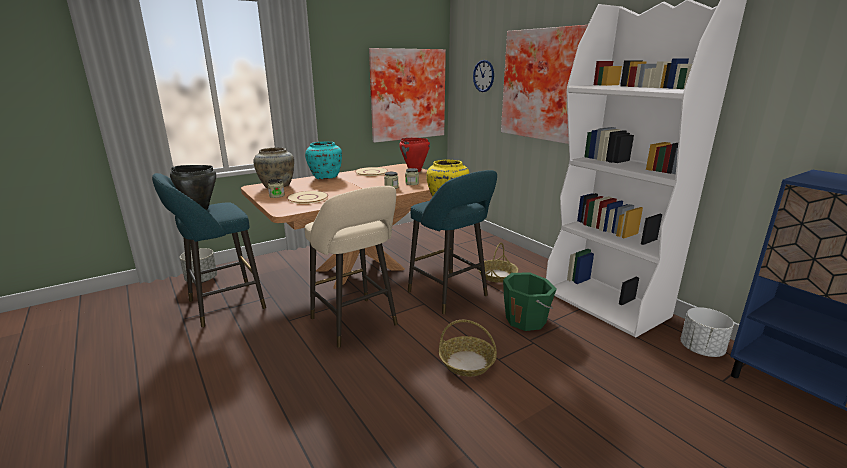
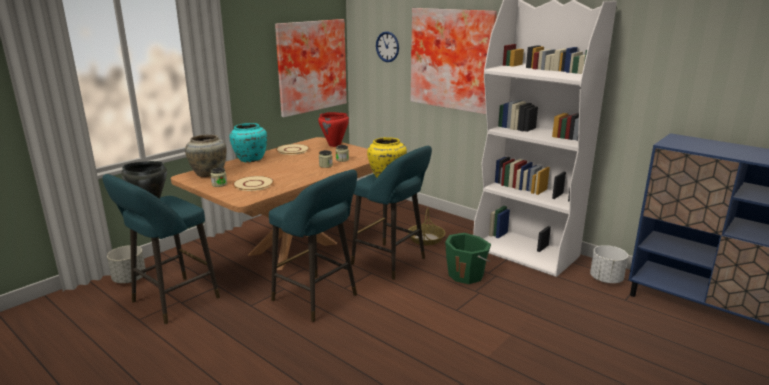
camera: 15 degrees left, 0 degrees up
(356, 323) = (318, 299): beige stool -> turquoise stool
(467, 362) = (432, 316): basket -> none

